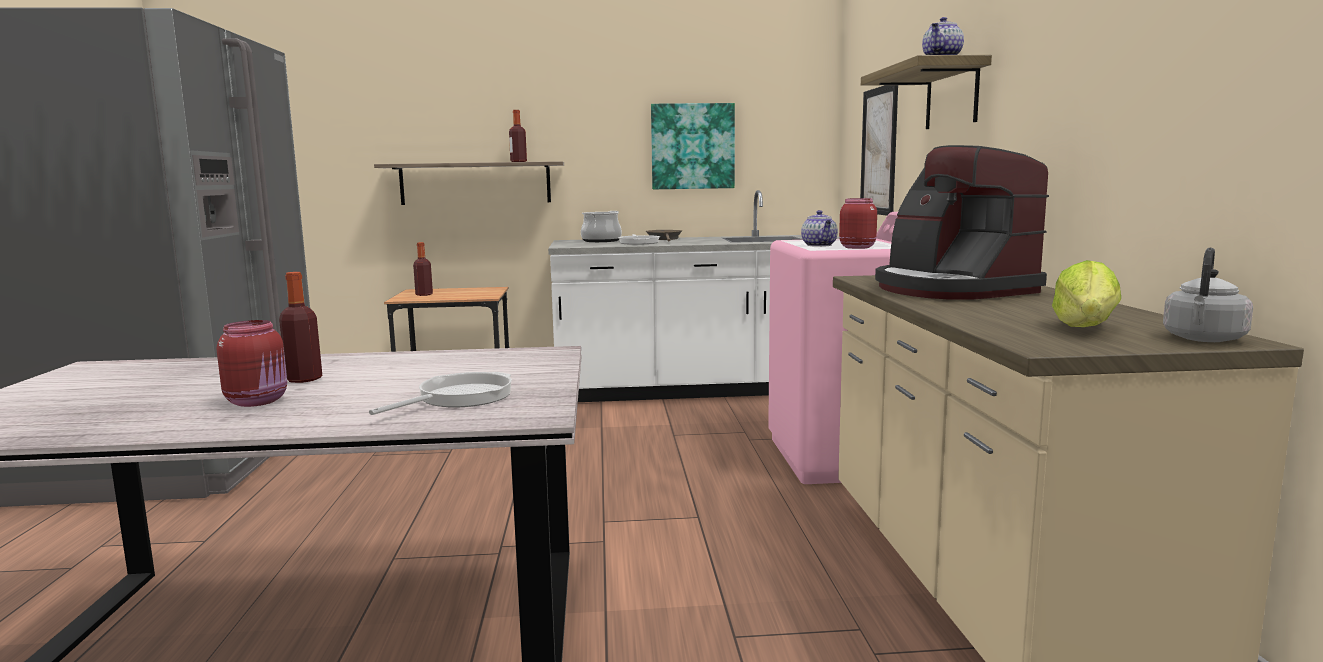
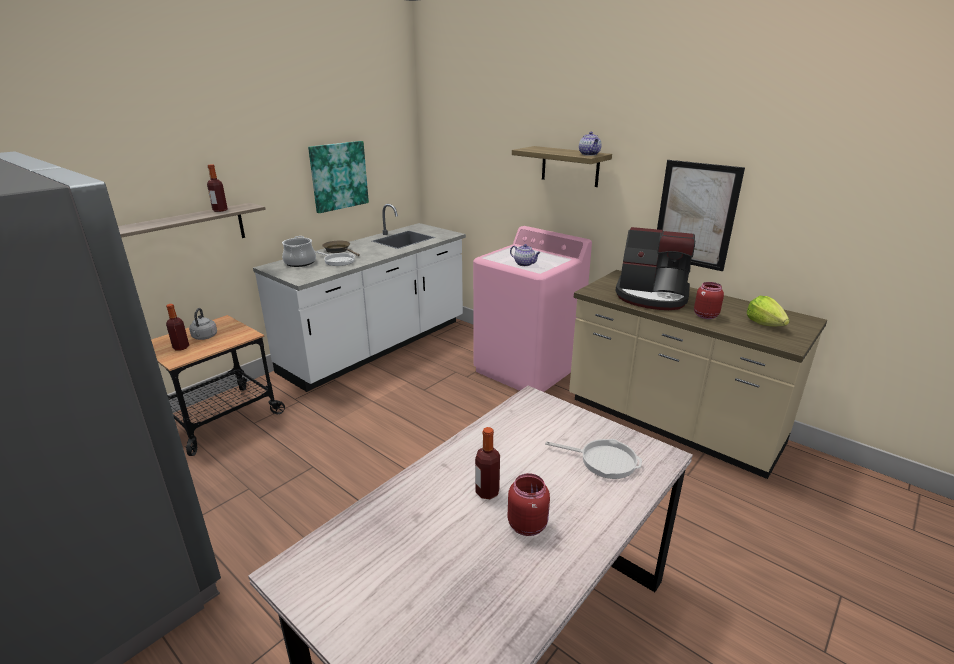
camera: 45 degrees left, 15 degrees up
(460, 398) = (603, 460): frying pan -> frying pan turned 120 degrees clockwise
(856, 247) = (549, 264): red jar -> red jar (704, 315)
(879, 151) = (481, 179): picture -> picture (695, 215)
(1203, 339) = (803, 322): grey kettle -> grey kettle (204, 337)

